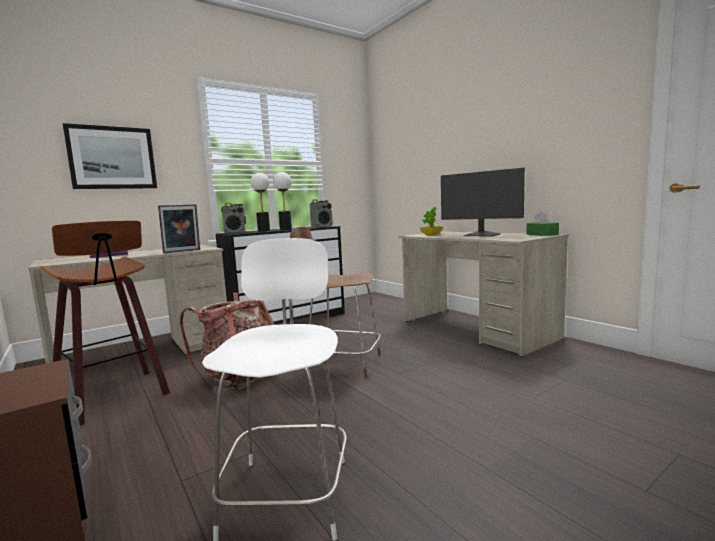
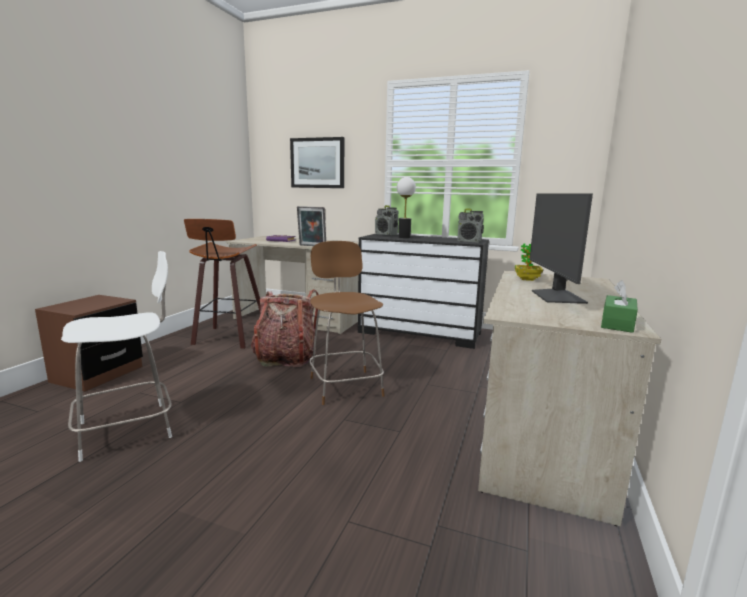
camera: 55 degrees right, 5 degrees up
(286, 229) = (421, 239): table lamp -> none

